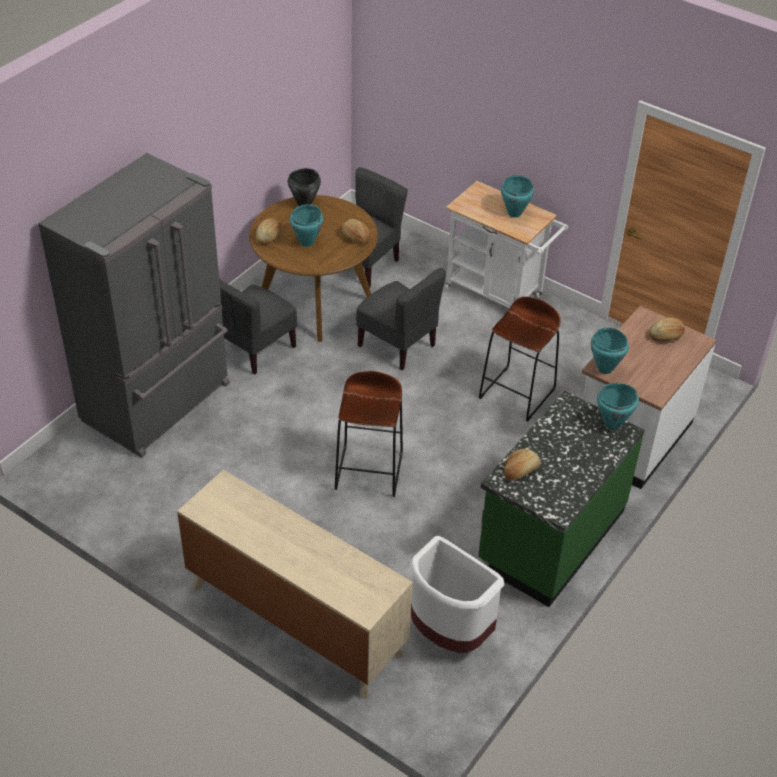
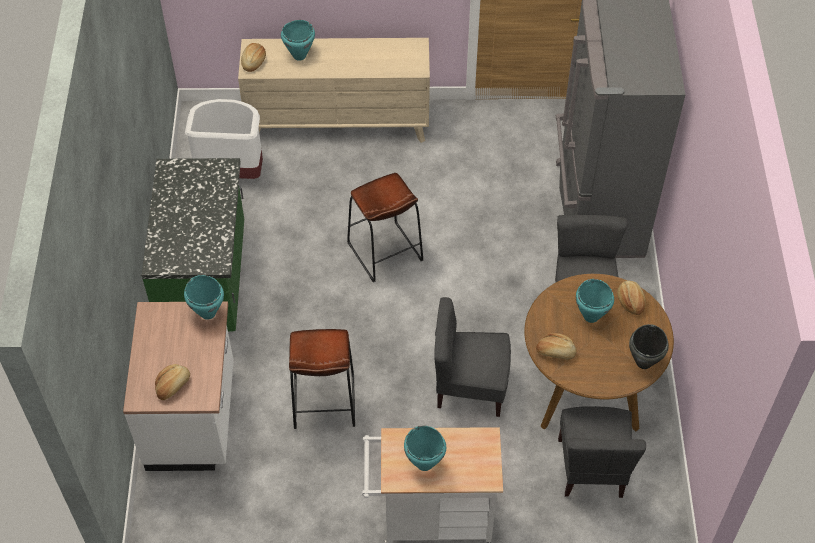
camera: 145 degrees right, 10 degrees up
(521, 471) = (216, 183): bread -> bread (254, 61)
(613, 424) = (170, 264): turquoise cooking pot -> turquoise cooking pot (299, 55)

